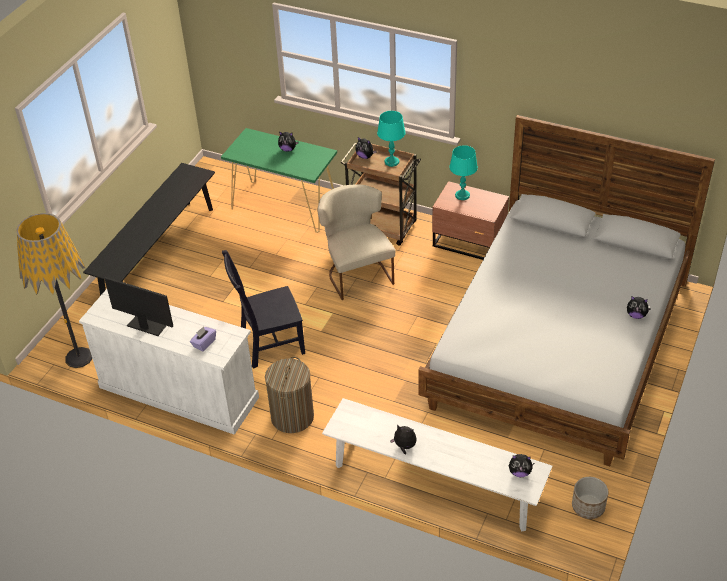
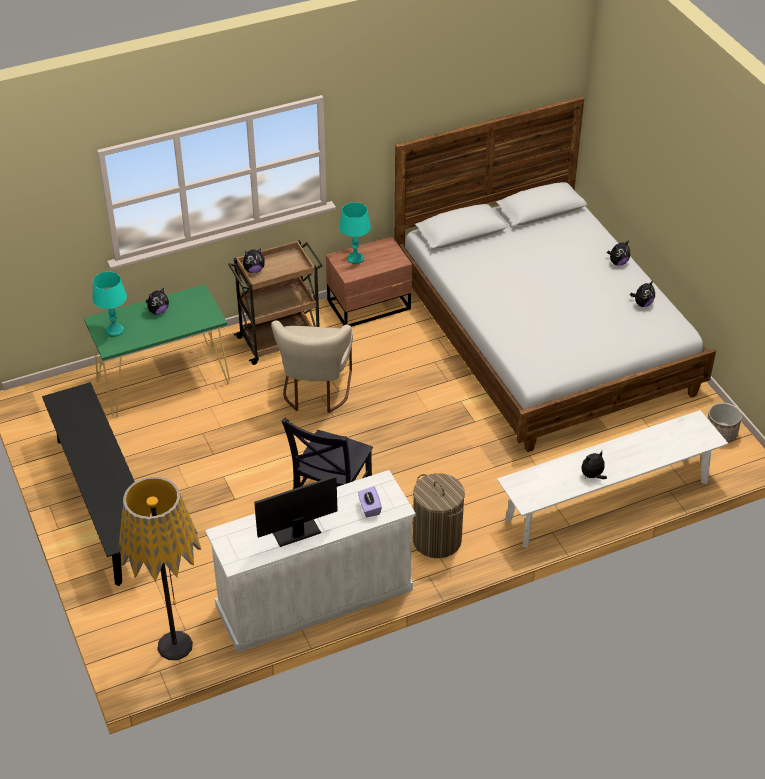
camera: 50 degrees left, 0 degrees up
(357, 273) = (316, 392): beige chair -> beige chair turned 105 degrees counterclockwise
(391, 162) = (284, 260): turquoise table lamp -> turquoise table lamp (114, 330)
(519, 472) = (688, 430): plush toy -> plush toy (642, 304)

